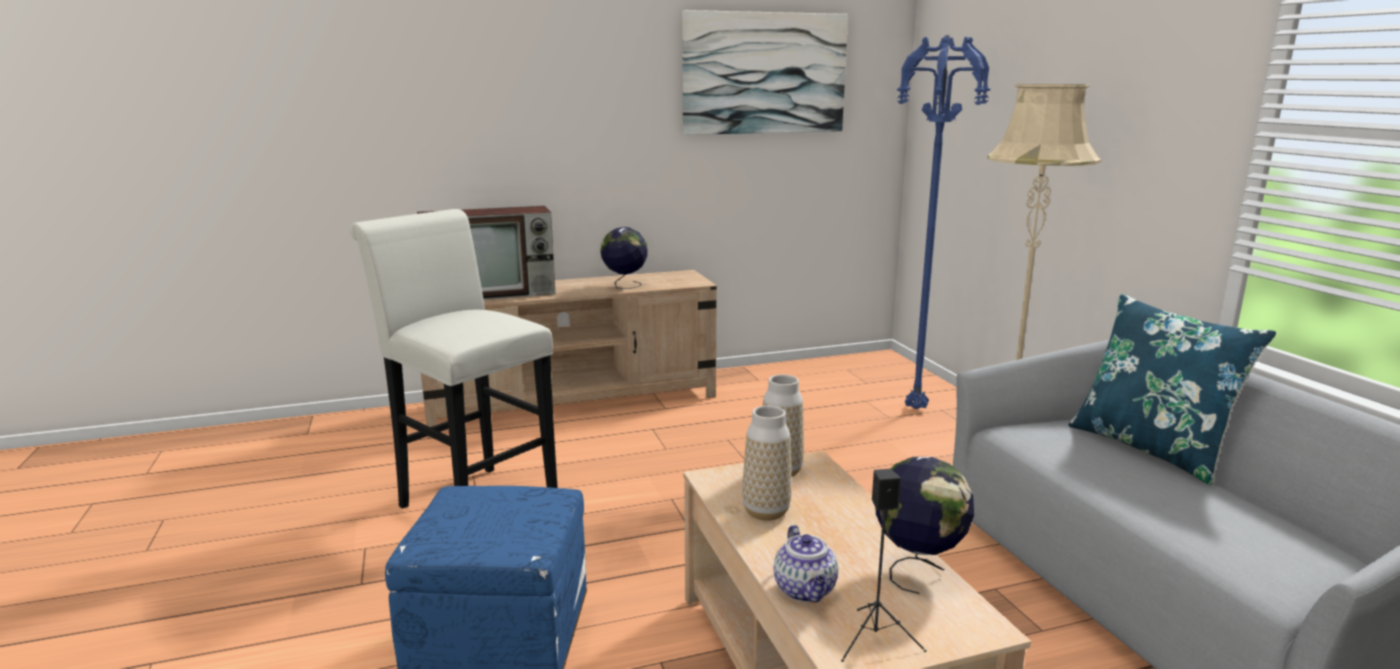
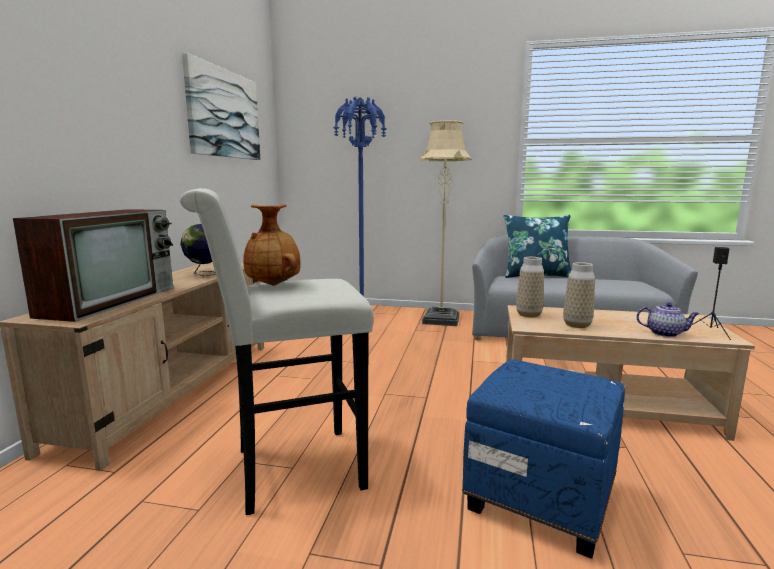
camera: 60 degrees left, 5 degrees down
(459, 314) = (274, 285): none -> brown vase
(918, 570) = (645, 315): globe -> none

